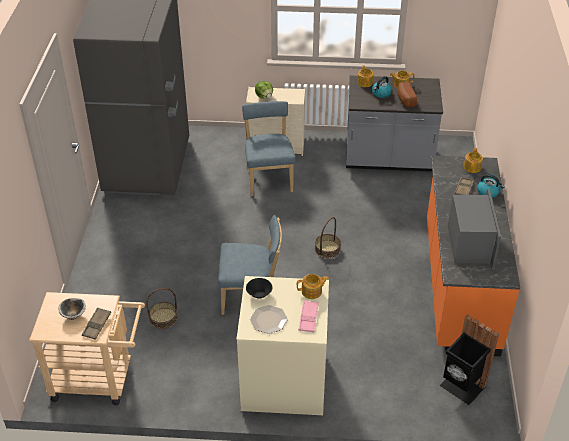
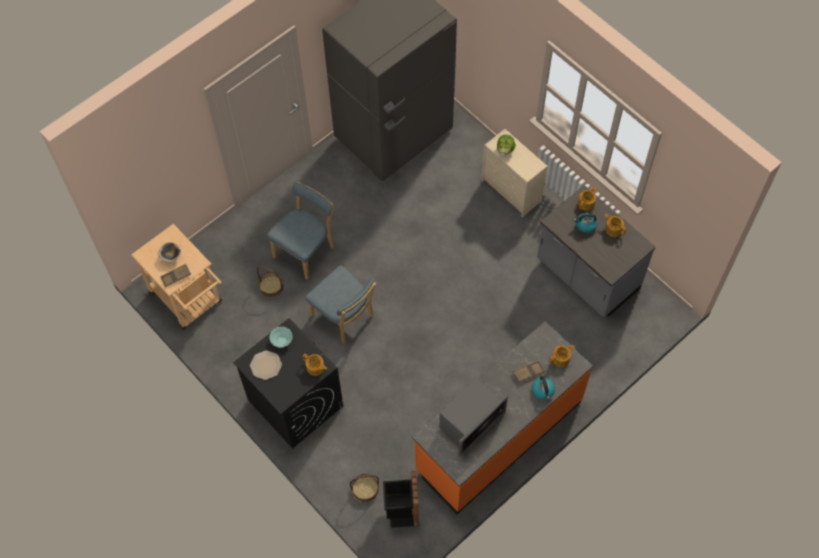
camera: 45 degrees right, 20 degrees up
(259, 294) = (281, 340): black bowl -> turquoise bowl
(269, 178) = (471, 219): blue chair -> blue chair (306, 250)
(283, 381) = (294, 402): beige washing machine -> black washing machine
(308, 318) = (290, 386): pink tray -> none
(327, 249) = (440, 322): basket -> basket (365, 489)
(404, 100) = (596, 247): bread -> none

